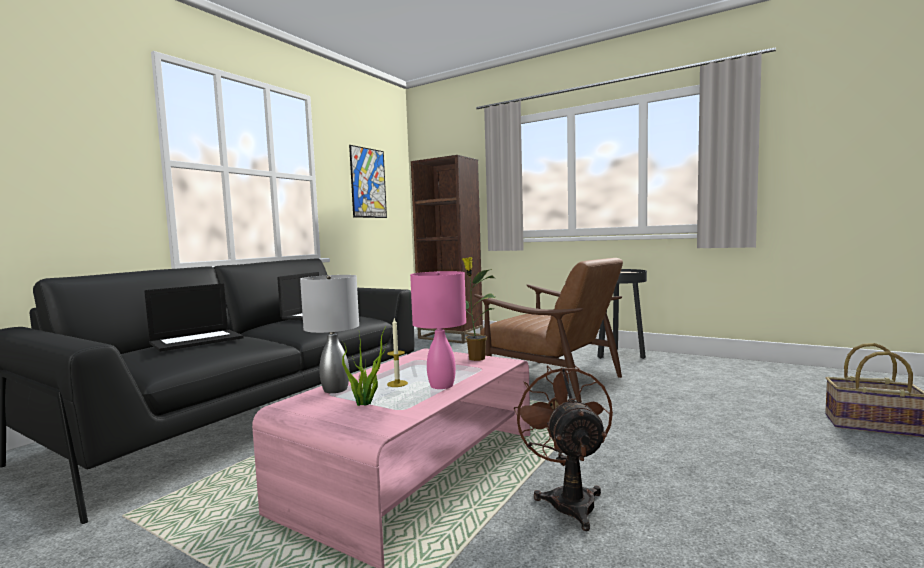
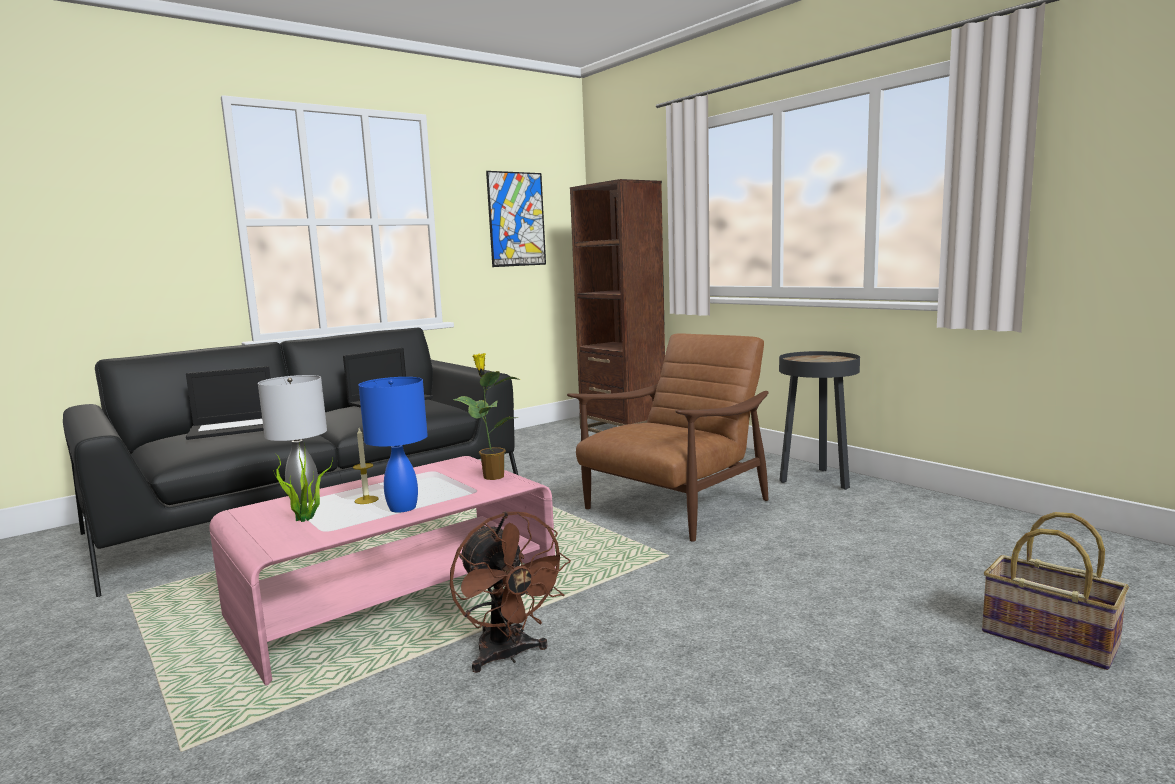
camera: 20 degrees right, 5 degrees up
(441, 385) = (402, 507): pink table lamp -> blue table lamp
(551, 379) = (674, 506): brown armchair -> brown armchair turned 105 degrees counterclockwise
(568, 499) = (508, 656): brown fan -> brown fan turned 135 degrees clockwise

